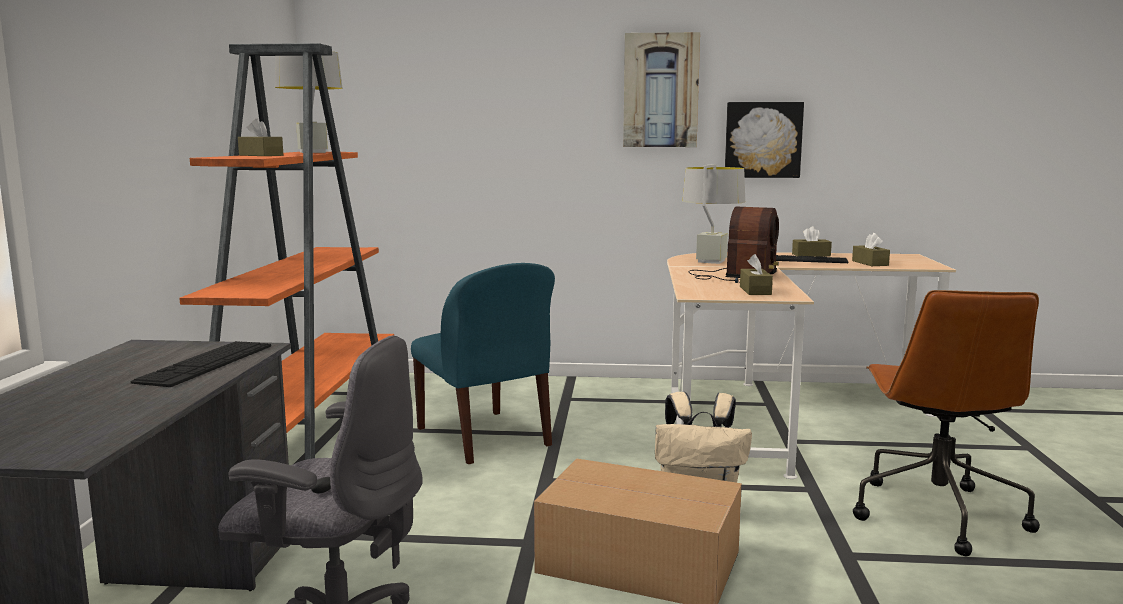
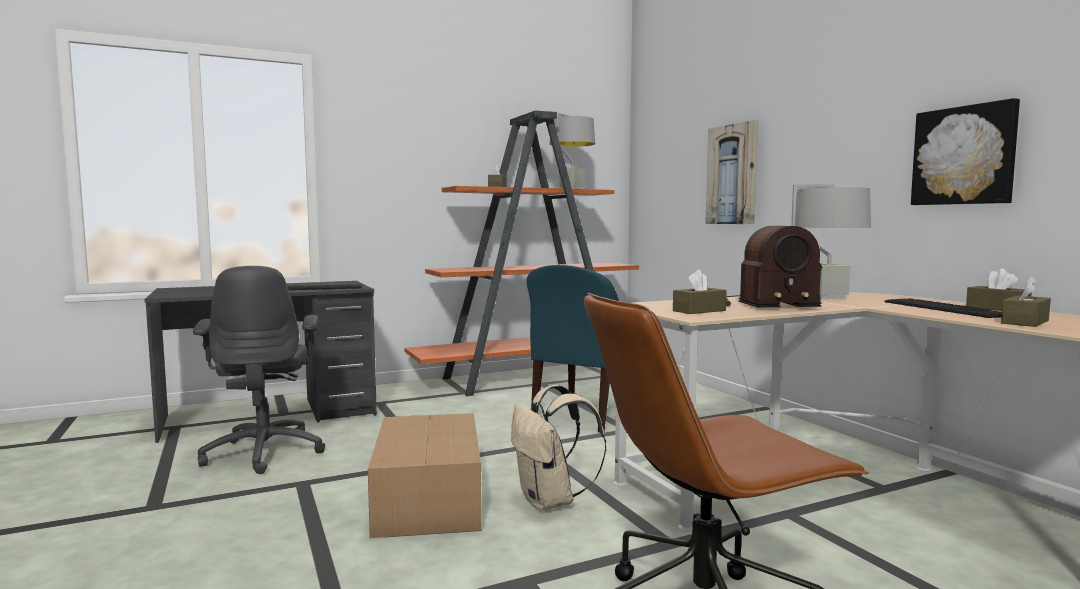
camera: 60 degrees right, 5 degrees down
(660, 90) = (853, 111): picture -> picture (732, 174)

